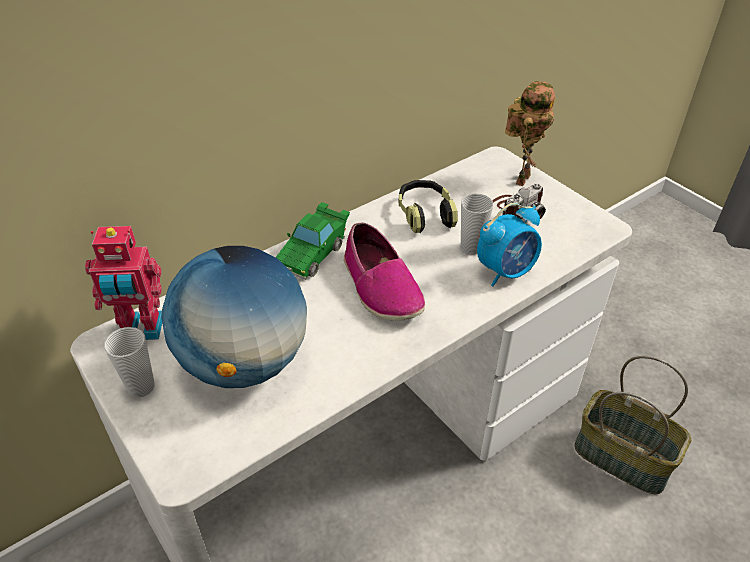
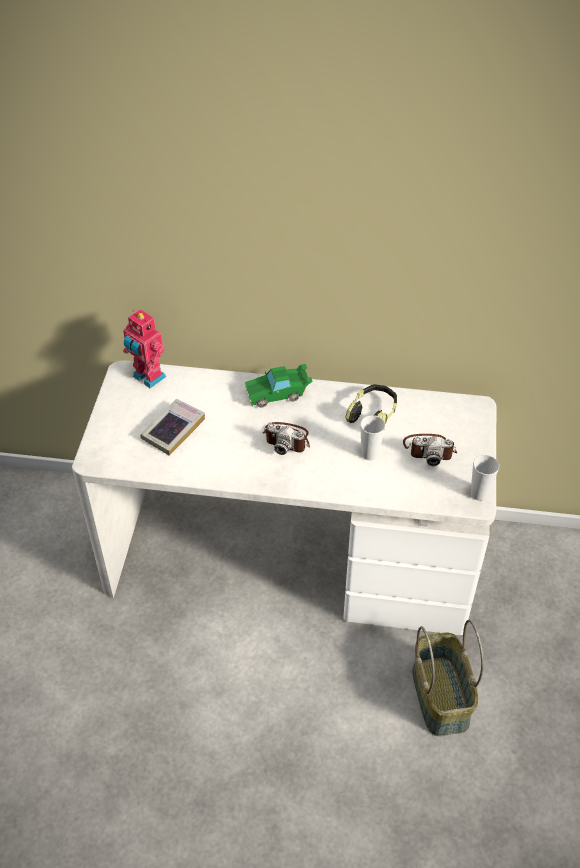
camera: 45 degrees right, 5 degrees up
(141, 387) = (118, 407): cup -> cup (479, 494)
(245, 362) = (173, 430): globe -> book
(380, 286) = (287, 439): shoe -> camera
(506, 271) = (369, 482): alarm clock -> none
(521, 178) = (472, 432): toy robot -> none

